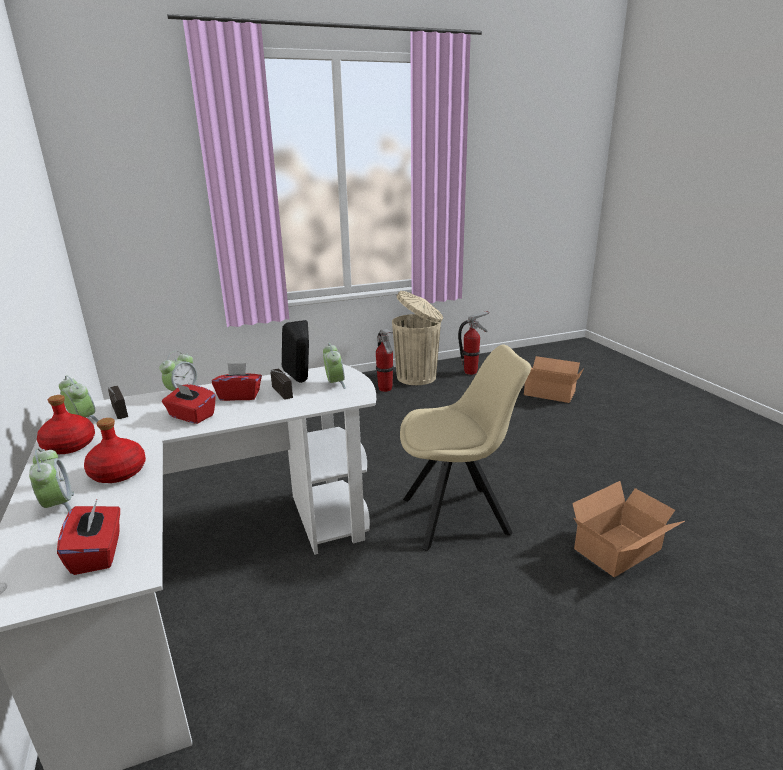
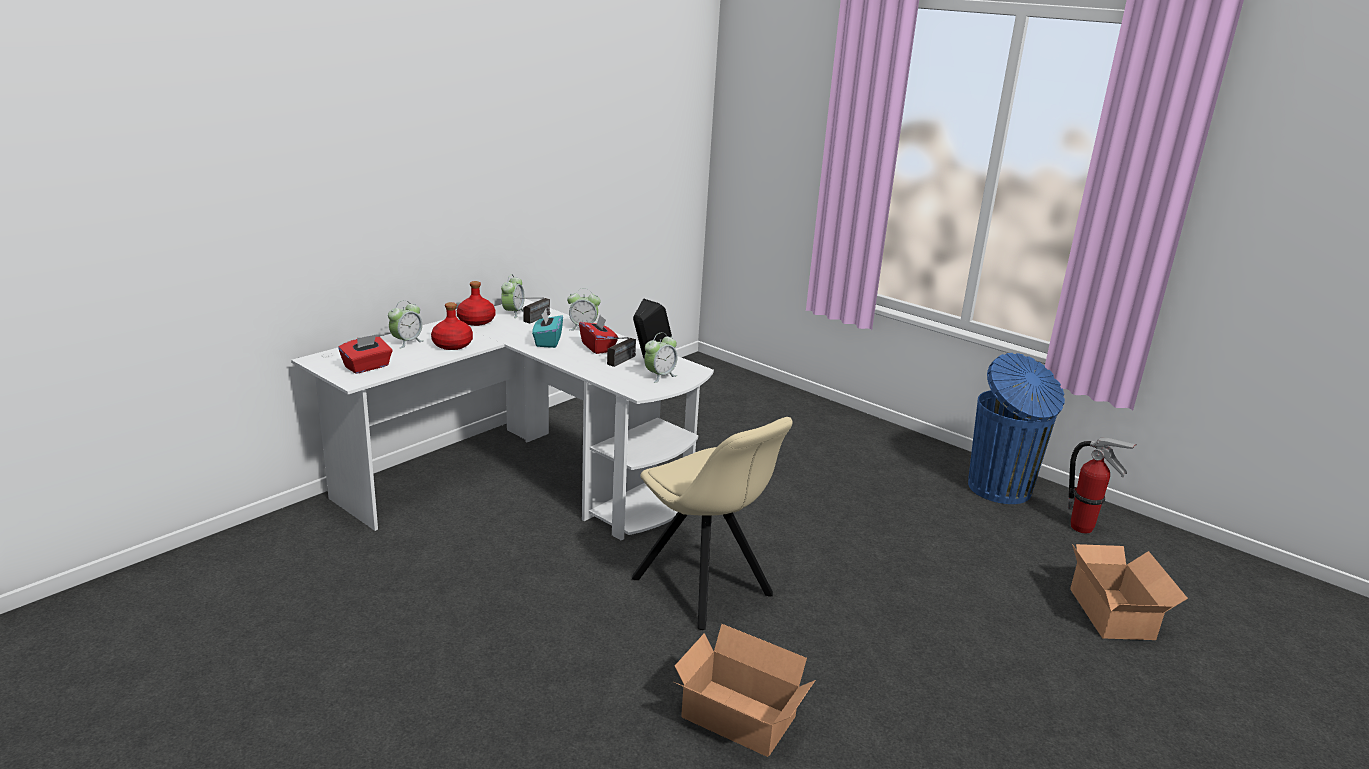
camera: 60 degrees right, 0 degrees up
(191, 416) = (547, 341): red tissue box -> turquoise tissue box
(385, 389) = (933, 475): fire extinguisher -> none
(418, 377) = (1001, 489): beige trash can -> blue trash can

